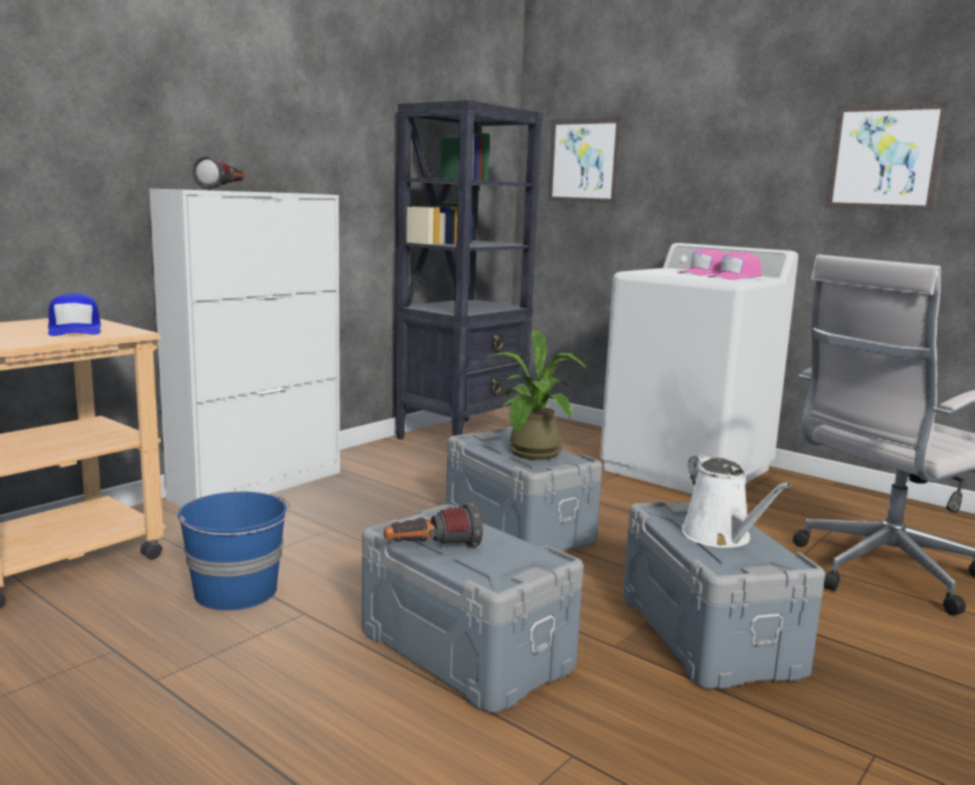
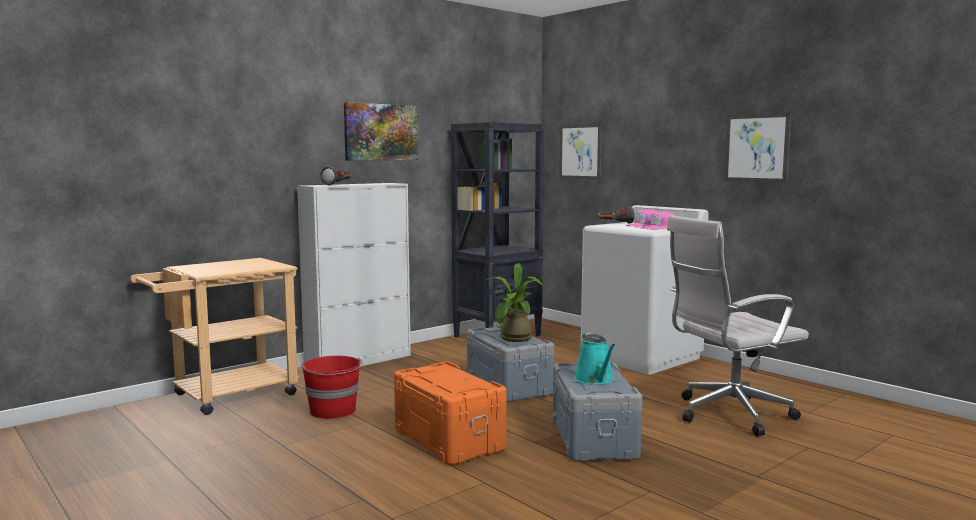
camera: 10 degrees right, 5 degrees down
(75, 329) = (253, 265): blue cap -> none
(237, 592) = (333, 411): blue bucket -> red bucket
(289, 106) = (380, 132): none -> picture
(432, 549) = (428, 381): flashlight -> flashlight (614, 224)
(467, 649) = (449, 439): grey storage box -> orange storage box
(720, 537) = (595, 380): white watering can -> turquoise watering can

